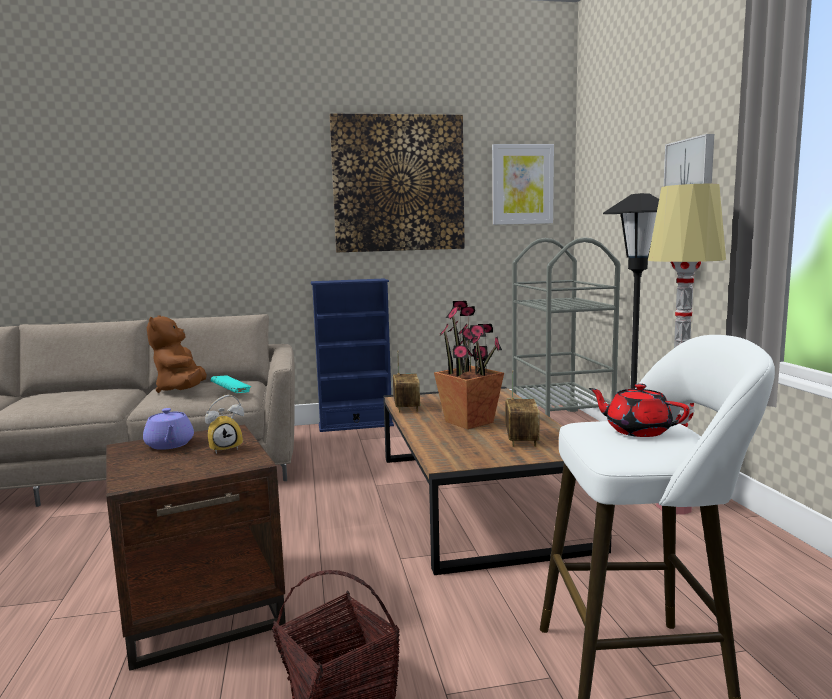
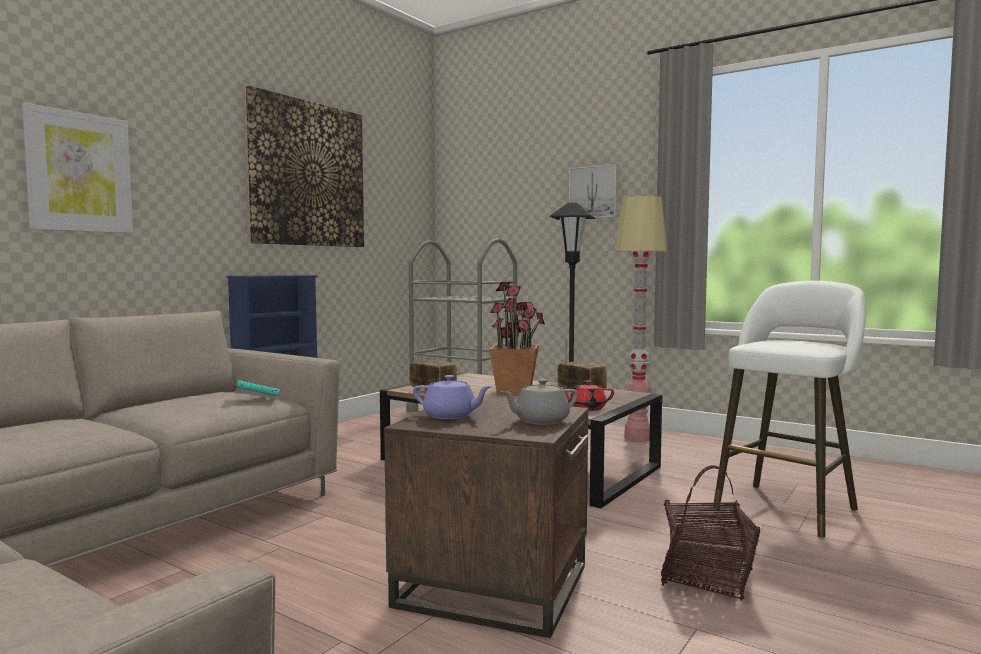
camera: 45 degrees left, 5 degrees down
(182, 390) = (180, 406): brown plush toy -> none
(186, 470) = (540, 421): none -> grey teapot
(226, 448) = (508, 408): alarm clock -> none
(522, 184) = (402, 190): picture -> picture (79, 172)
(637, 430) = (786, 341): red teapot -> red teapot (586, 408)

